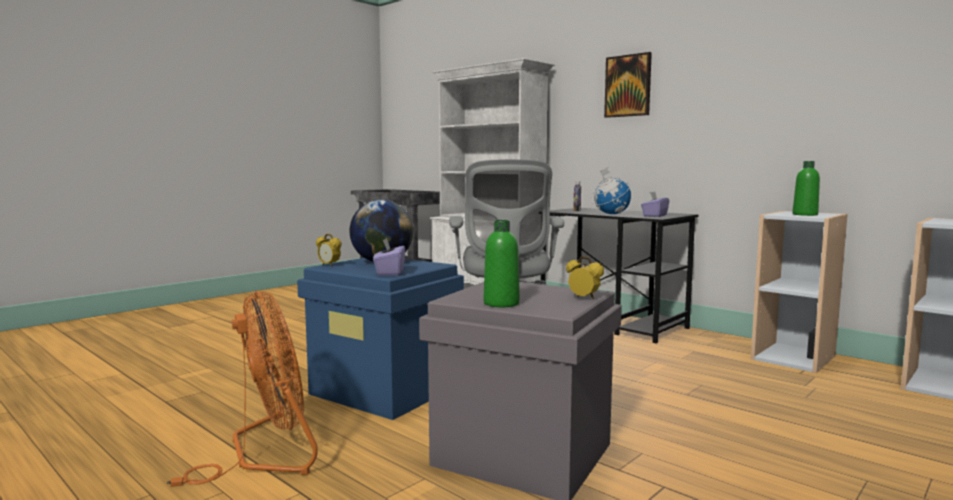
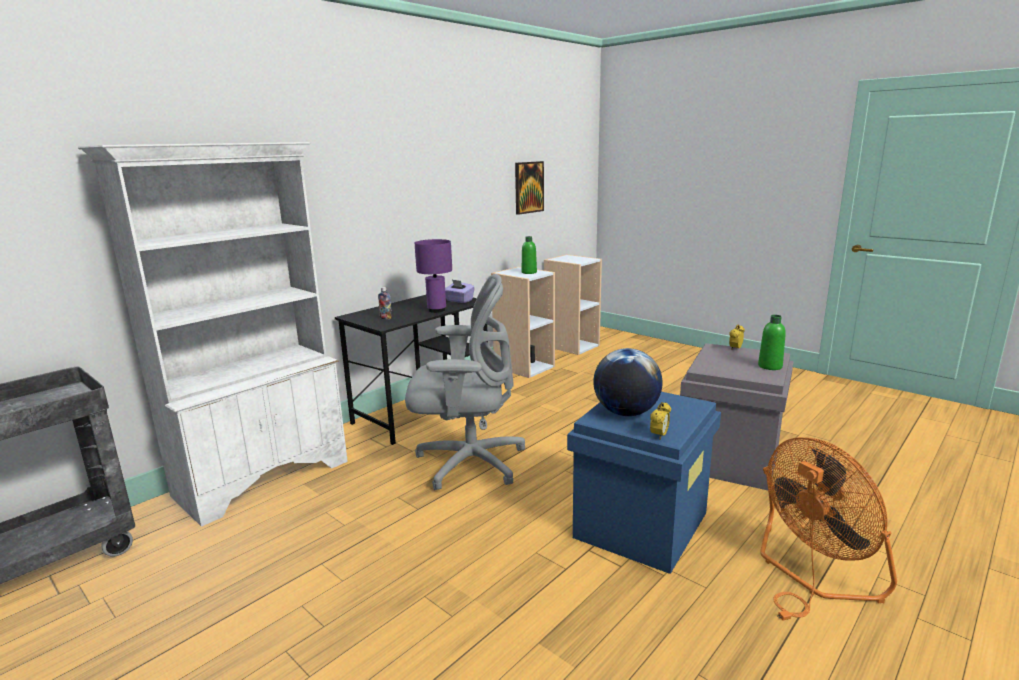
camera: 90 degrees left, 10 degrees up
(261, 451) = (806, 573): orange fan -> orange fan turned 90 degrees clockwise
(389, 272) = (684, 404): purple tissue box -> none
(611, 214) = (436, 310): globe -> purple table lamp
(628, 86) = (366, 176): picture -> picture (528, 187)

